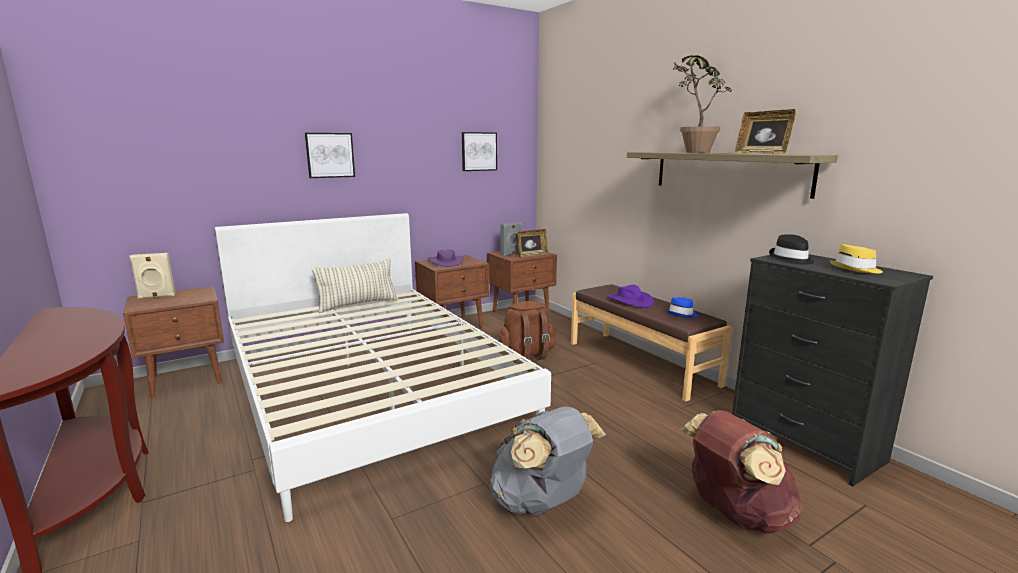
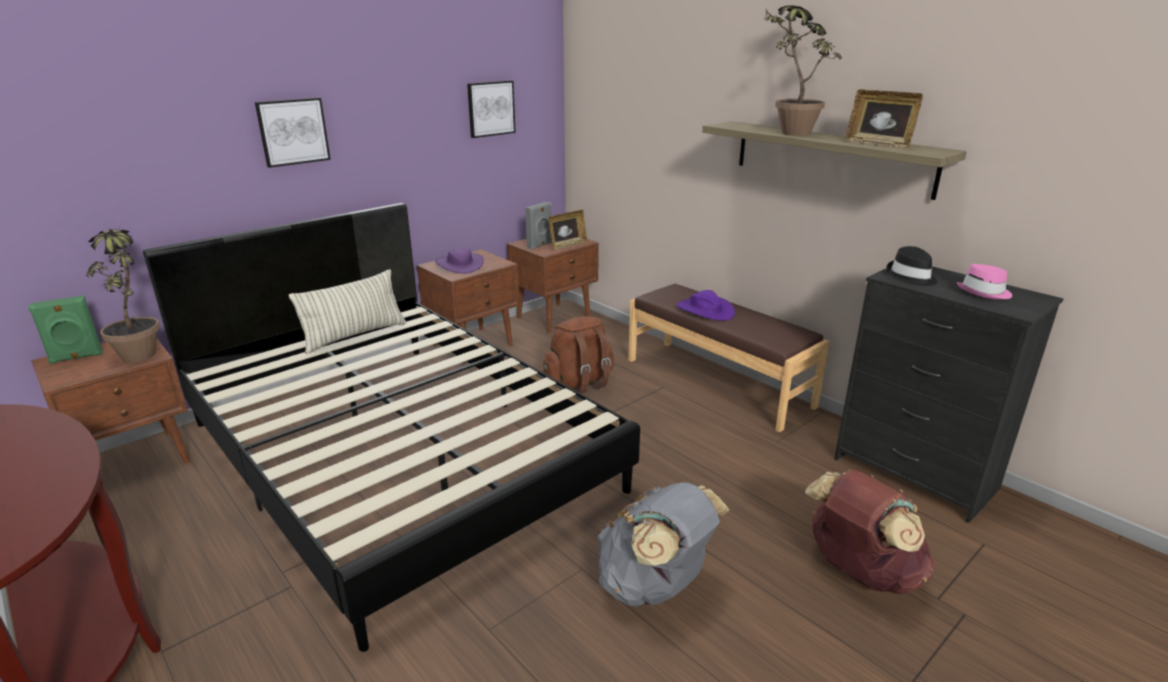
camera: 10 degrees left, 10 degrees up
(156, 296) = (76, 357): beige speaker -> green speaker
(200, 295) = (141, 351): none -> potted plant
(370, 390) = (398, 454): white bed -> black bed
(682, 314) = (771, 328): blue hat -> none
(856, 269) = (984, 292): yellow hat -> pink hat

